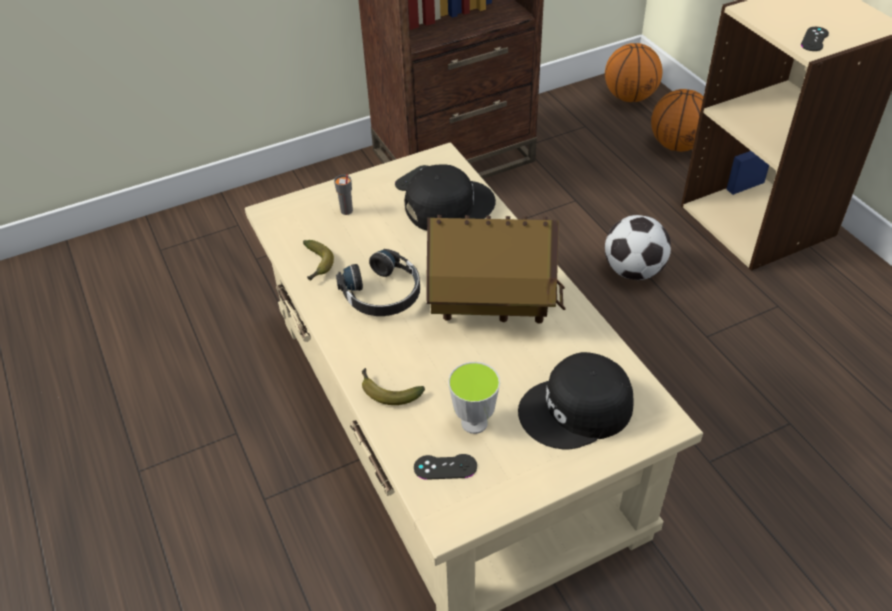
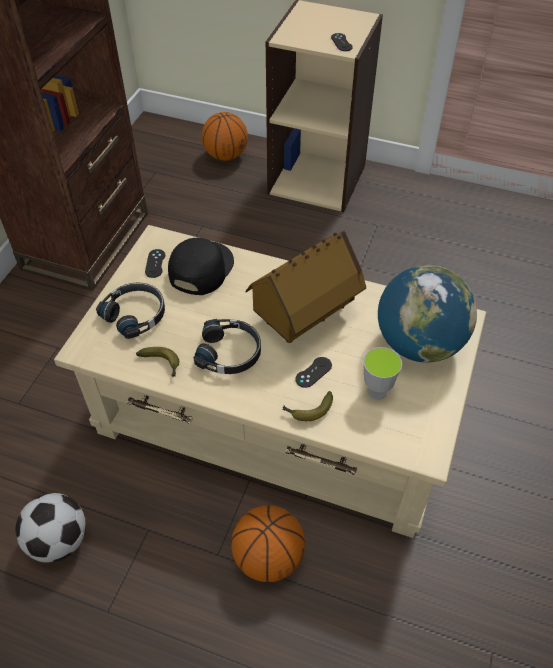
camera: 45 degrees left, 5 degrees up
(346, 211) = (136, 314): grey cup -> black headphones
(445, 467) = (392, 428): black game controller -> black game controller (313, 372)
(577, 410) = (418, 344): black cap -> globe
(630, 97) = (163, 137): basketball -> basketball (268, 557)
(633, 271) = (282, 251): football -> football (58, 541)

